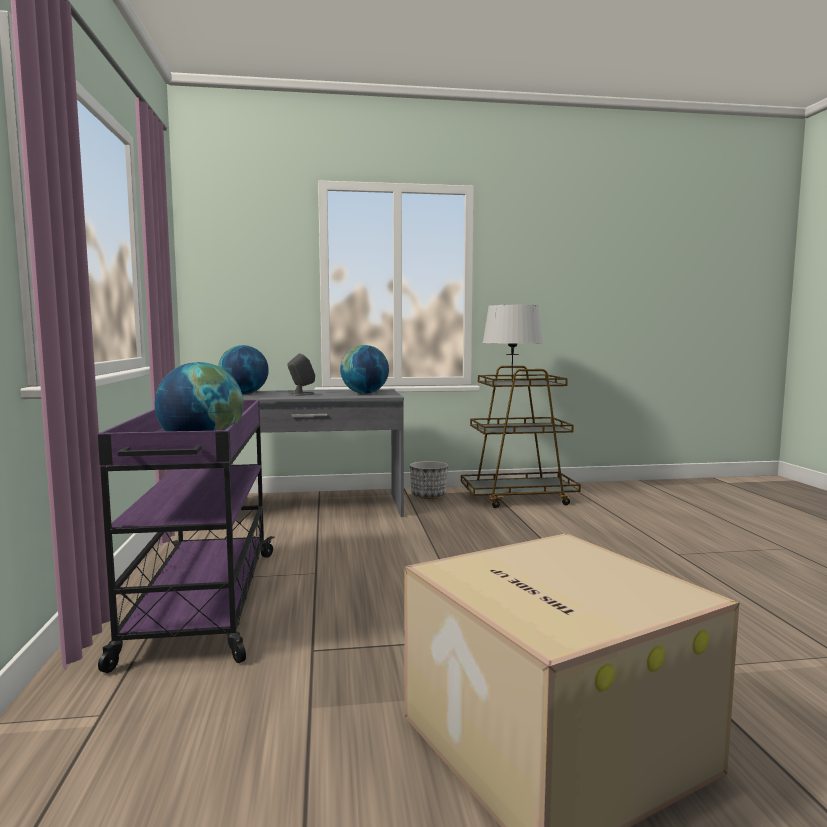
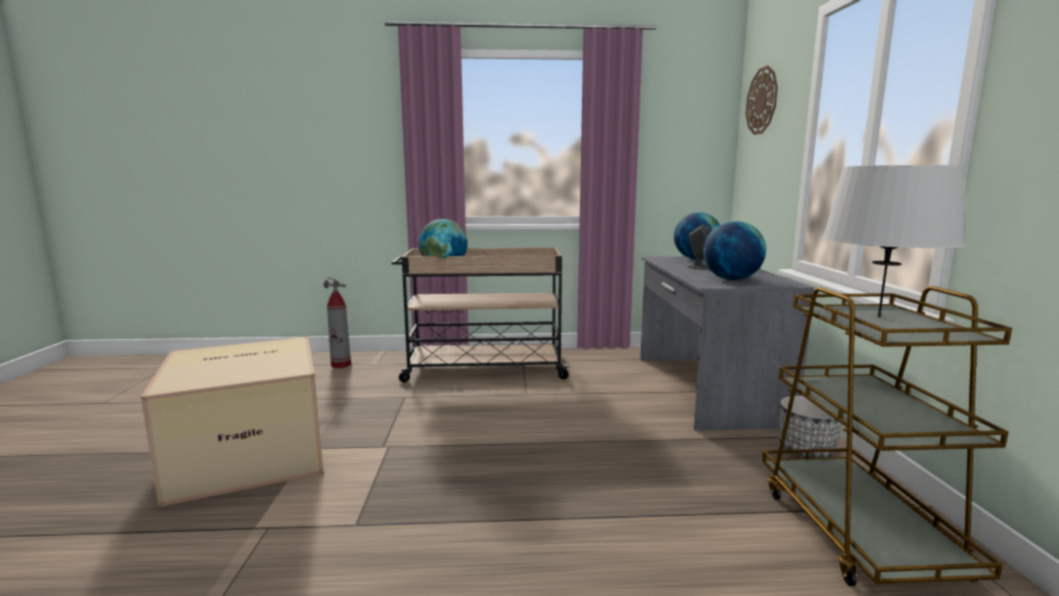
camera: 95 degrees right, 5 degrees up
(75, 771) = (341, 365): none -> fire extinguisher
(203, 604) = (483, 369): purple cart -> beige cart
(231, 238) = (762, 101): none -> wall clock

